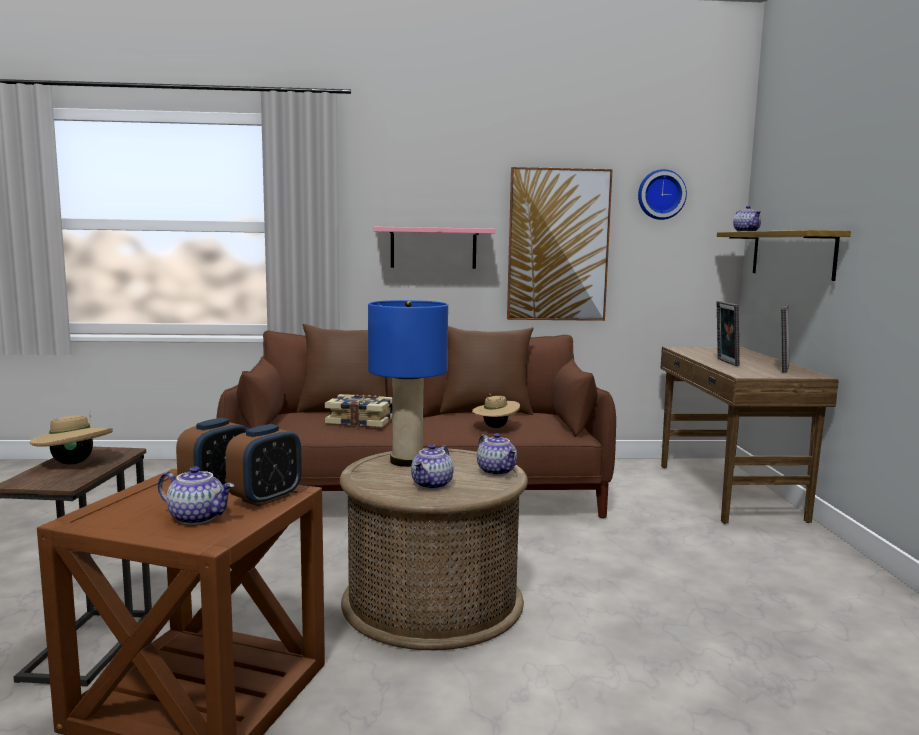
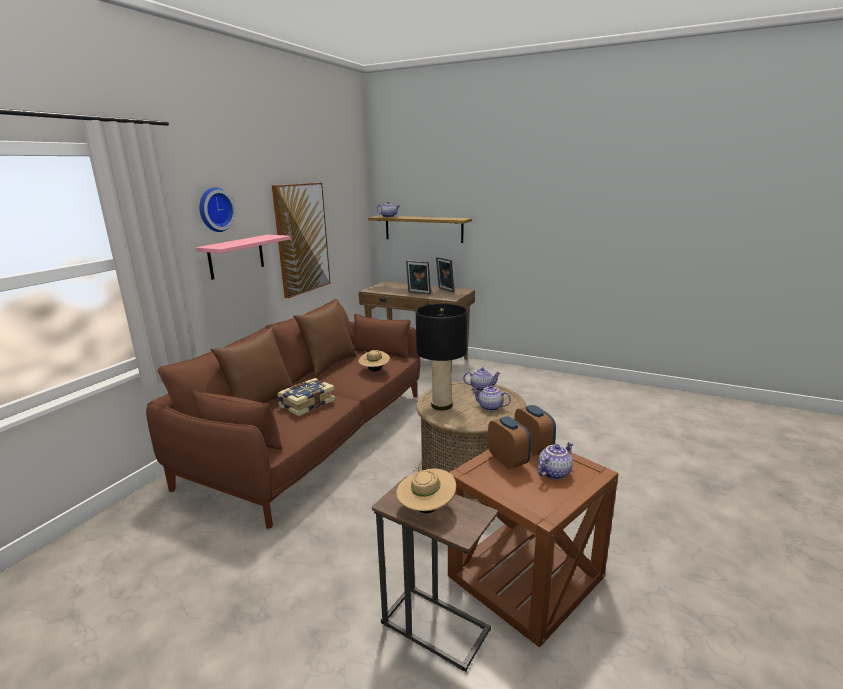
camera: 60 degrees left, 10 degrees up
(407, 461) = (441, 405): blue table lamp -> black table lamp
(432, 485) = (490, 407): teapot -> teapot turned 150 degrees clockwise
(660, 194) = (340, 197): wall clock -> wall clock (214, 209)

